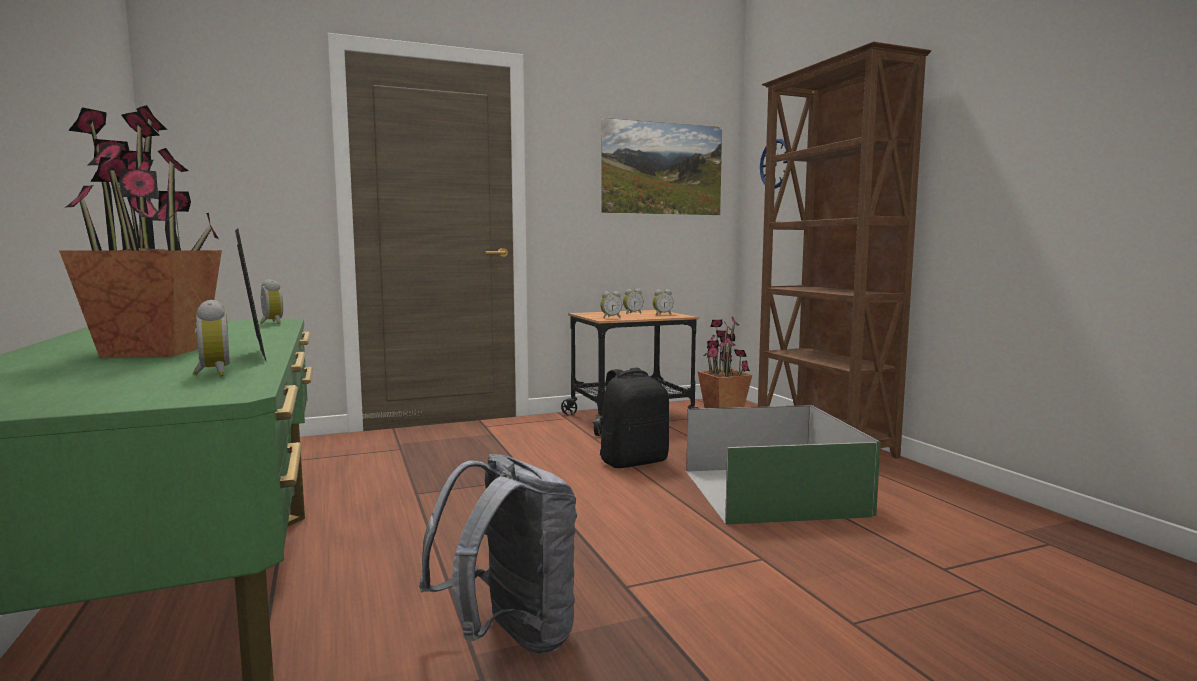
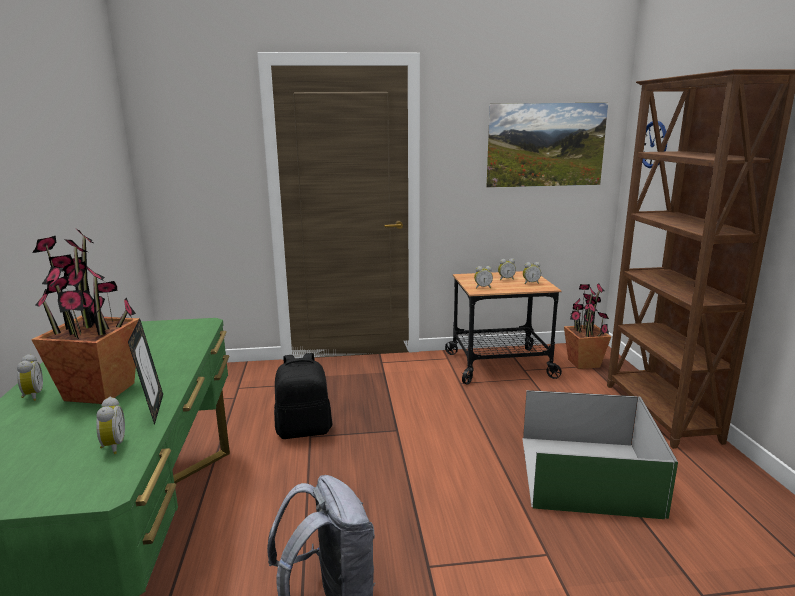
camera: 15 degrees right, 10 degrees up
(270, 323) = (196, 330): alarm clock -> alarm clock (32, 396)
(633, 461) = (484, 419): black backpack -> black backpack (304, 430)

